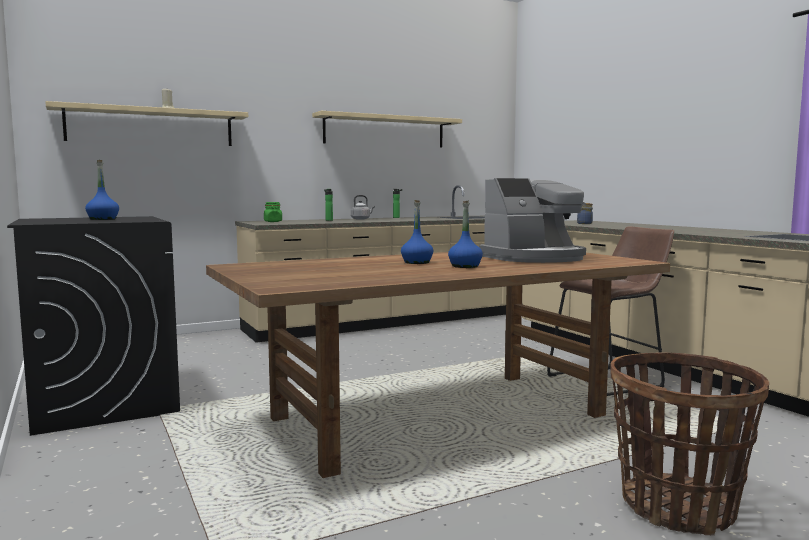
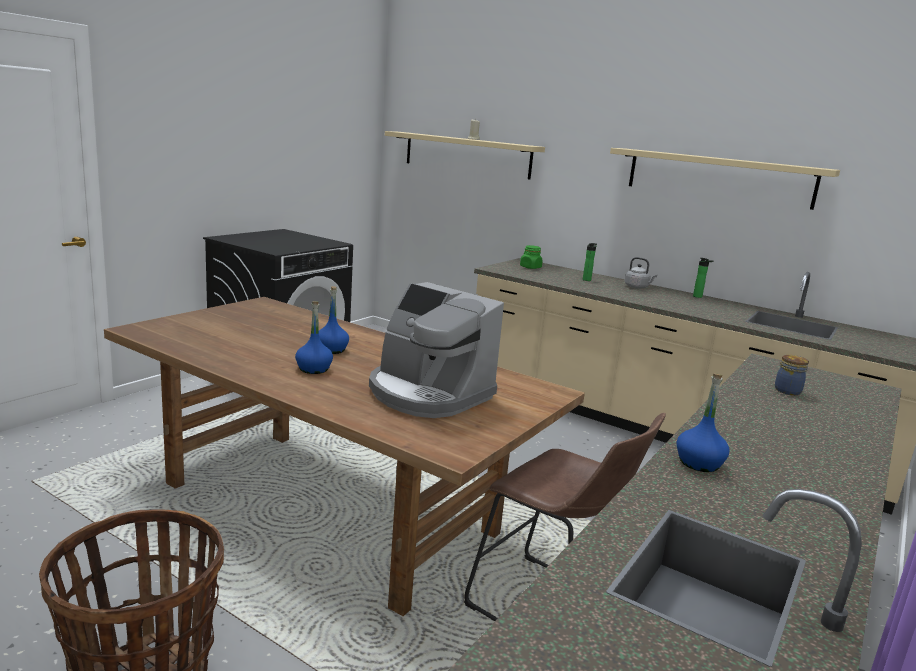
camera: 60 degrees right, 10 degrees up
(103, 219) = (285, 241): blue bottle -> blue bottle (699, 463)

